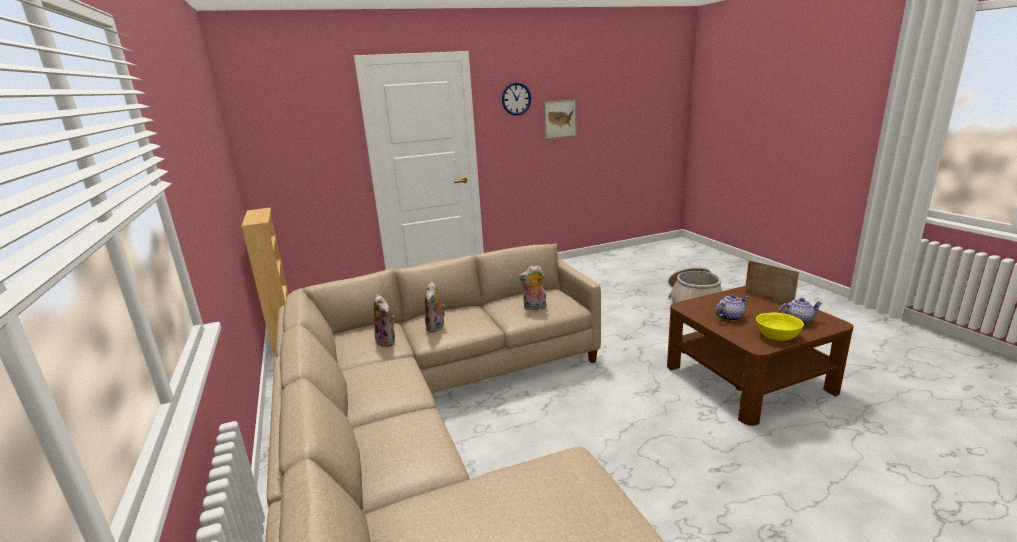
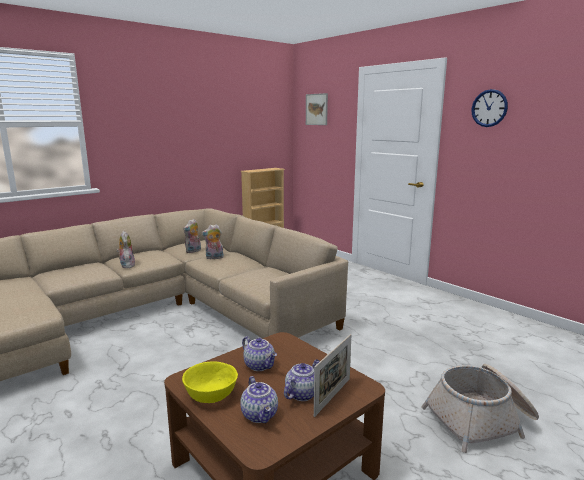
camera: 70 degrees right, 5 degrees down
(534, 308) = (257, 279): plush toy -> plush toy (126, 265)
(560, 119) = (545, 137): picture -> picture (316, 109)
(767, 306) = (302, 393): none -> teapot

